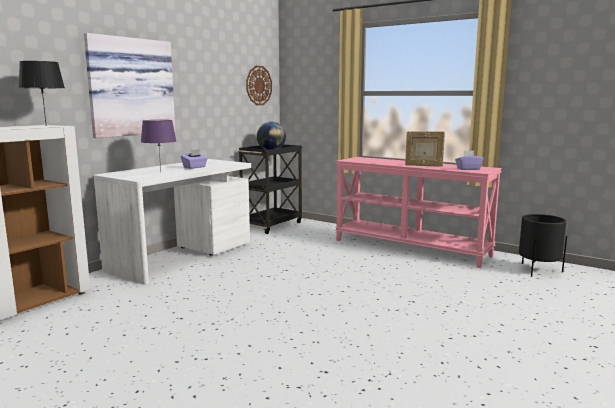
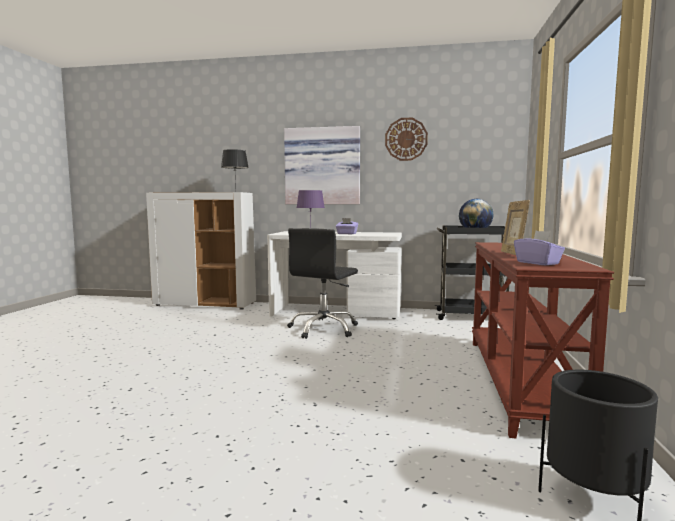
camera: 65 degrees right, 5 degrees down
(235, 271) = (324, 329): none -> black office chair
(258, 85) = (486, 160): wall clock -> wall clock (406, 139)
(411, 248) = (520, 382): pink console table -> brown console table

